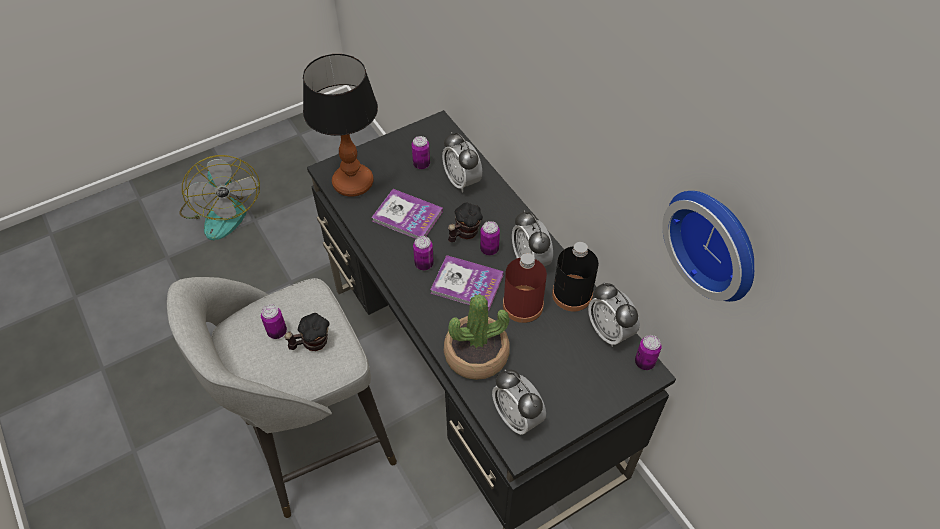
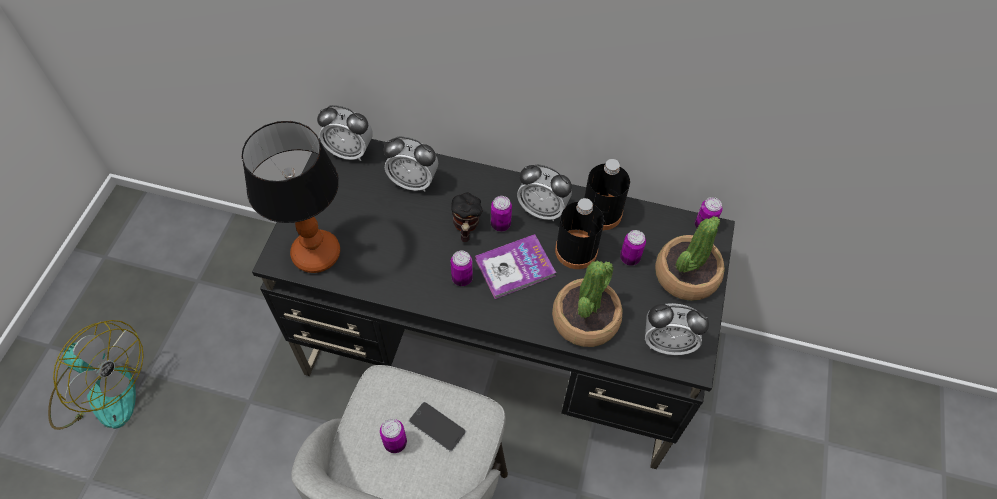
camera: 45 degrees left, 5 degrees up
(311, 343) = (437, 426): mug -> phone
(407, 216) = (400, 247): book -> none
(421, 164) = (360, 192): can -> can (629, 258)
(523, 305) = (576, 251): red bottle -> black bottle
(587, 385) = (686, 275): none -> potted plant
(609, 332) = (657, 221): alarm clock -> alarm clock (350, 151)
(716, 241) = (770, 81): wall clock -> none

